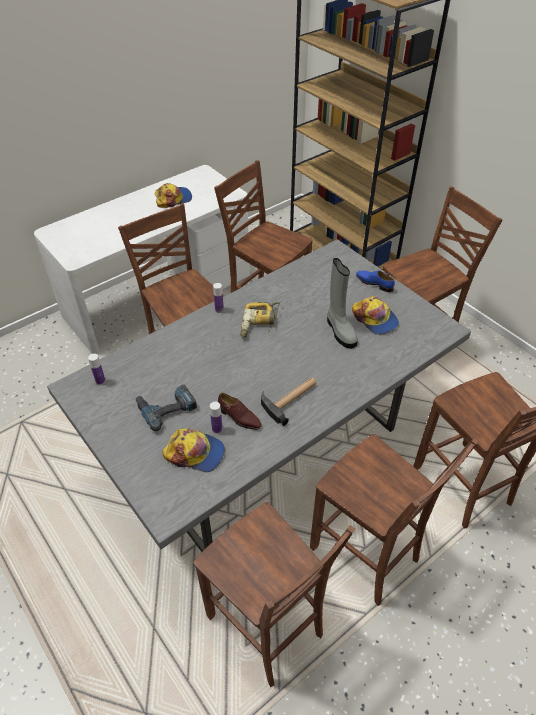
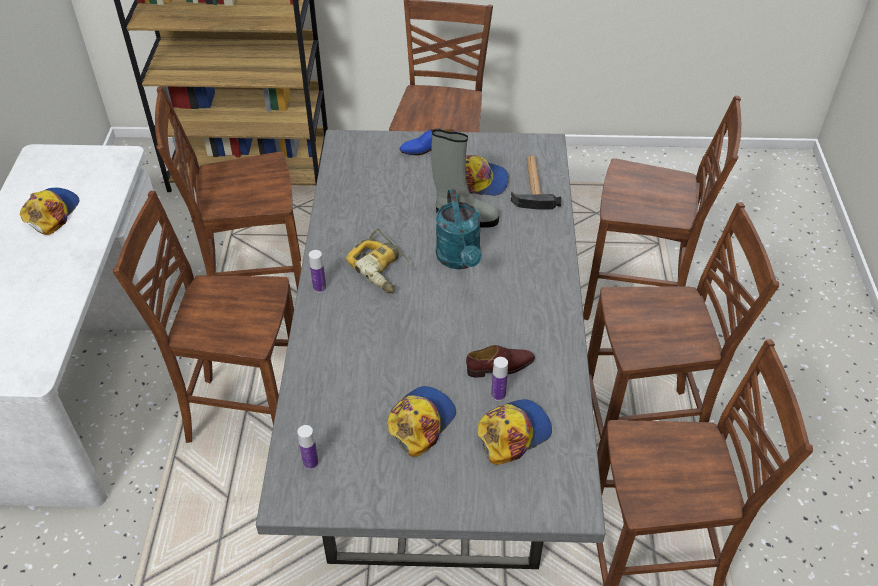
camera: 50 degrees left, 0 degrees up
(166, 407) = (420, 422): power drill -> cap
(290, 399) = (516, 311): hammer -> hammer (532, 186)
(303, 350) = (460, 259): none -> turquoise watering can

